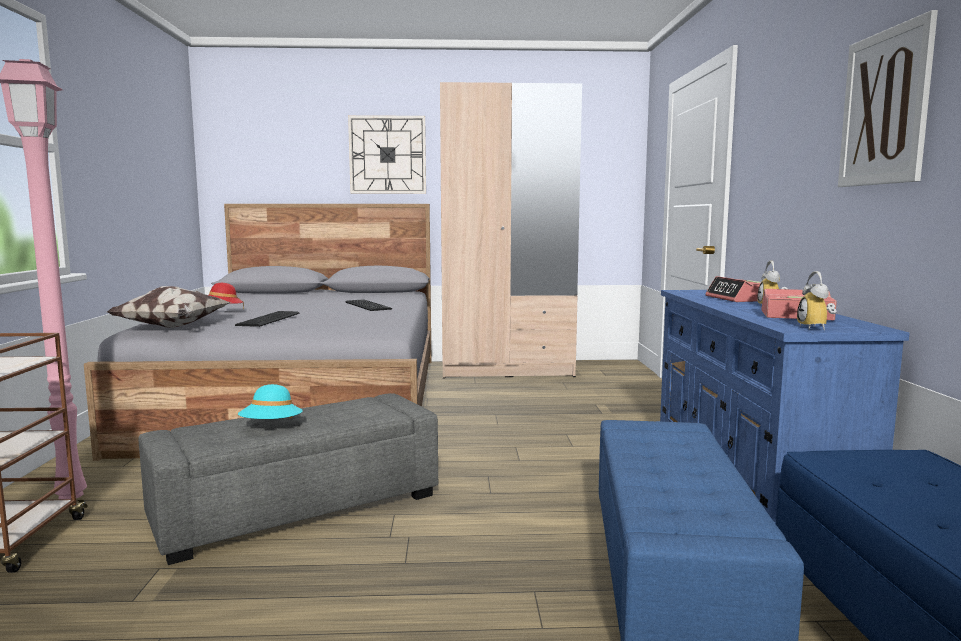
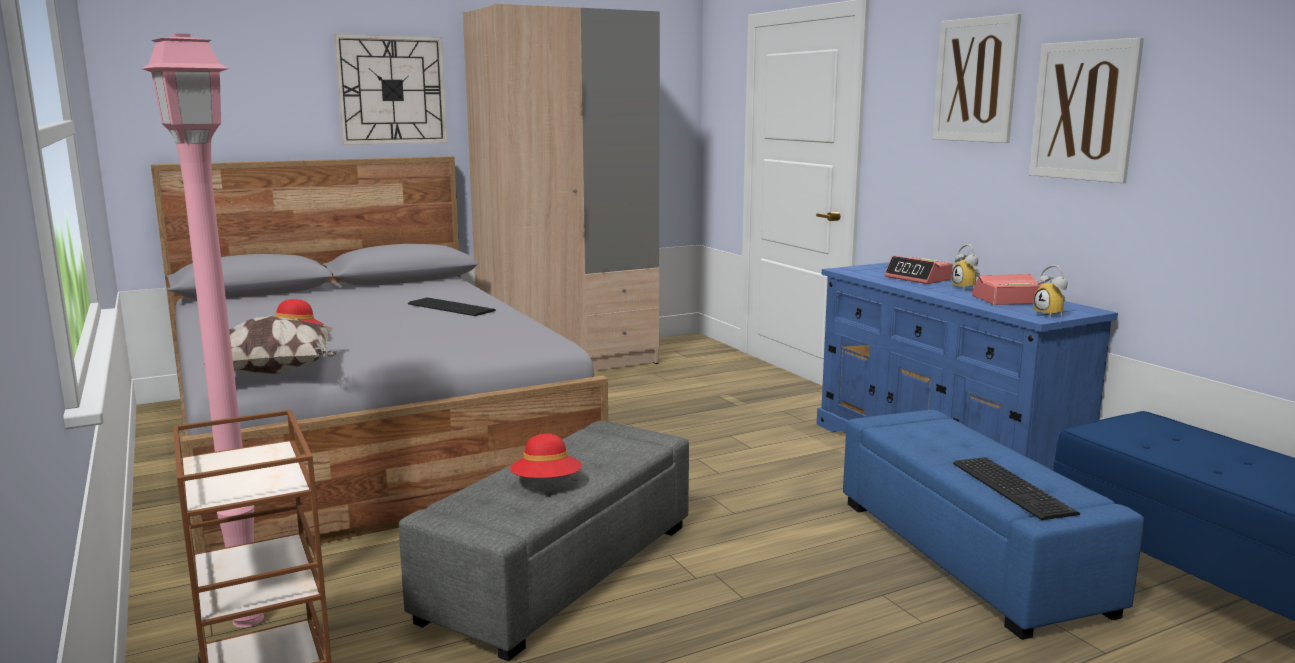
camera: 25 degrees left, 5 degrees up
(271, 319) = (381, 343): keyboard -> keyboard (1013, 486)
(271, 427) = (546, 483): turquoise hat -> red hat
(802, 99) = (975, 80): none -> picture

